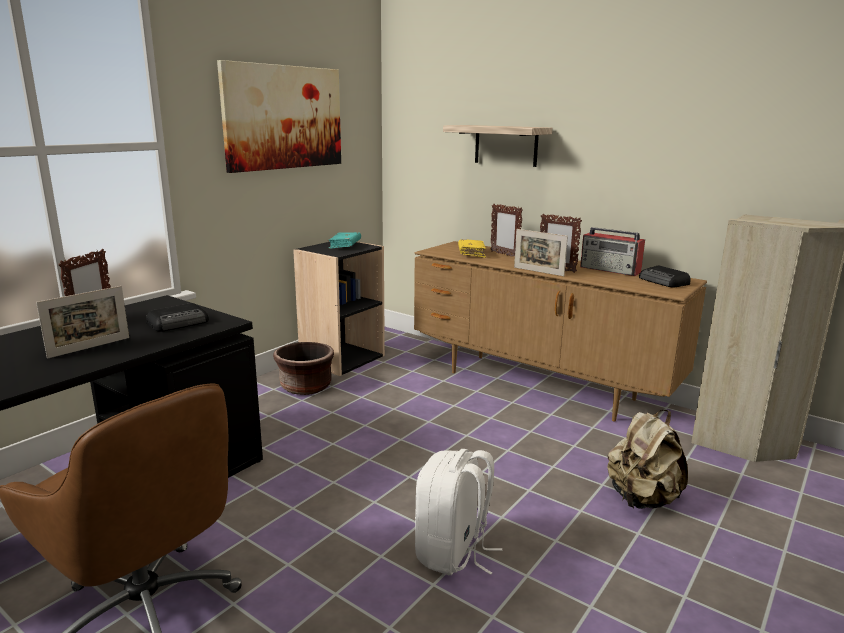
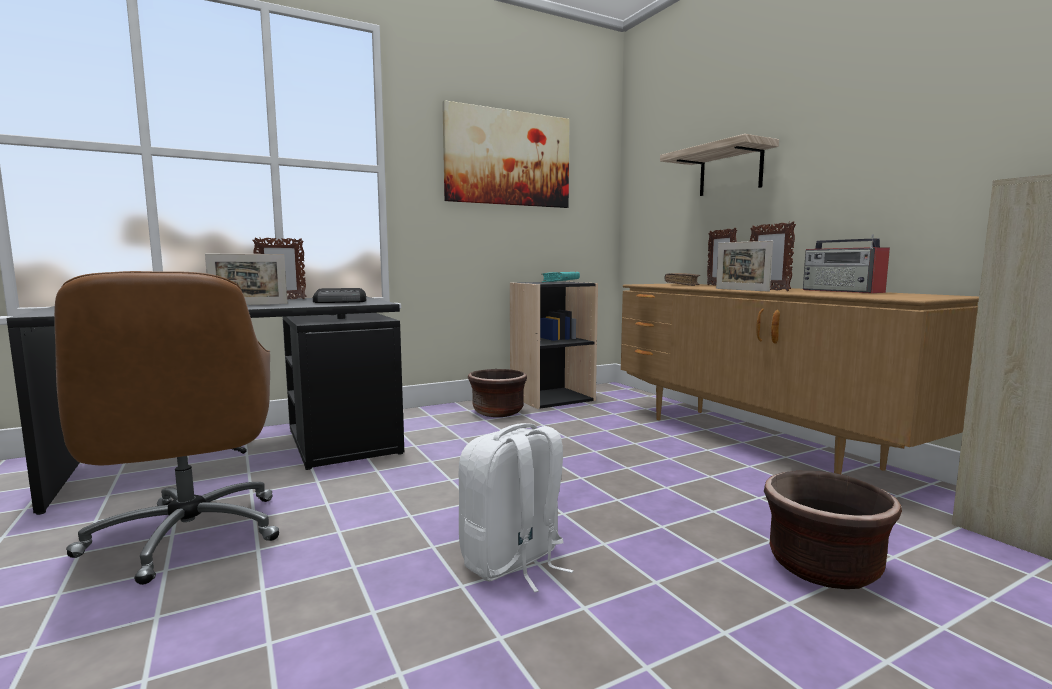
camera: 25 degrees right, 10 degrees down
(471, 253) = (682, 285): yellow book -> brown book
(642, 499) = (824, 567): beige backpack -> brown planter
(664, 281) = (911, 295): radio -> none

